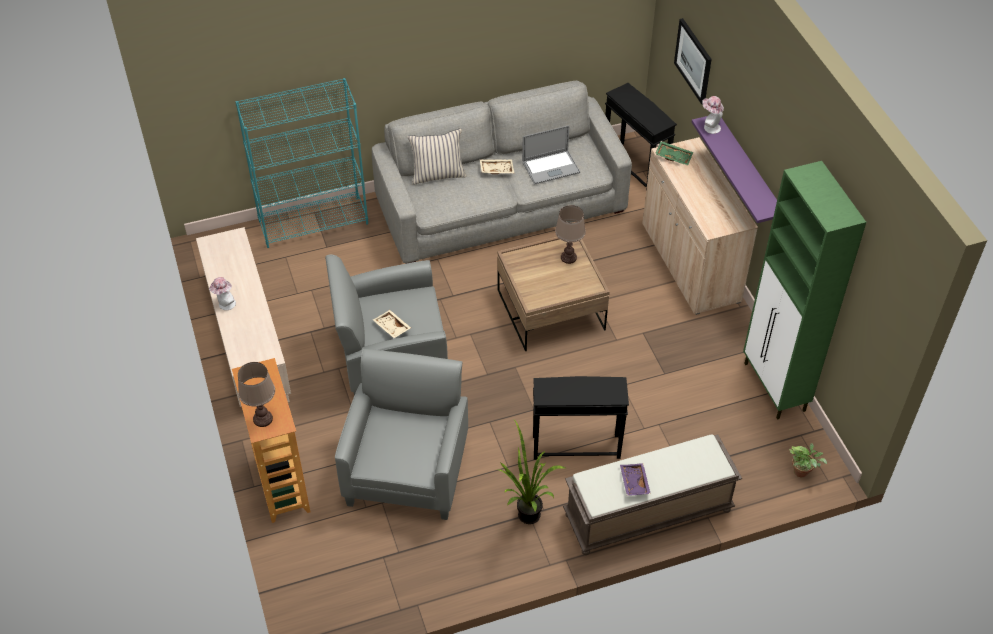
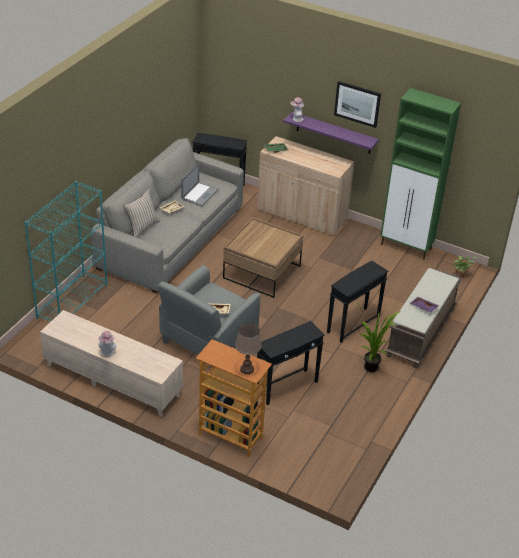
camera: 45 degrees left, 10 degrees down
(407, 471) = (287, 387): grey armchair -> black side table
(568, 257) = (262, 231): brown table lamp -> none
(693, 60) = (256, 91): picture -> picture (357, 103)

